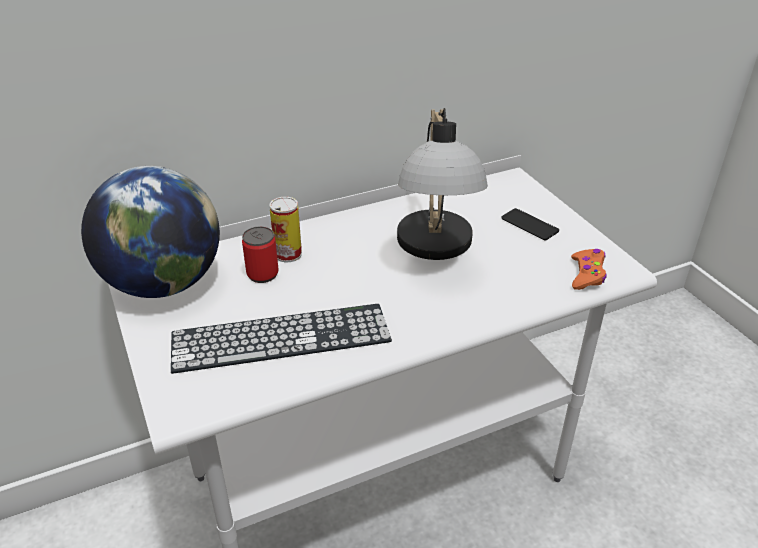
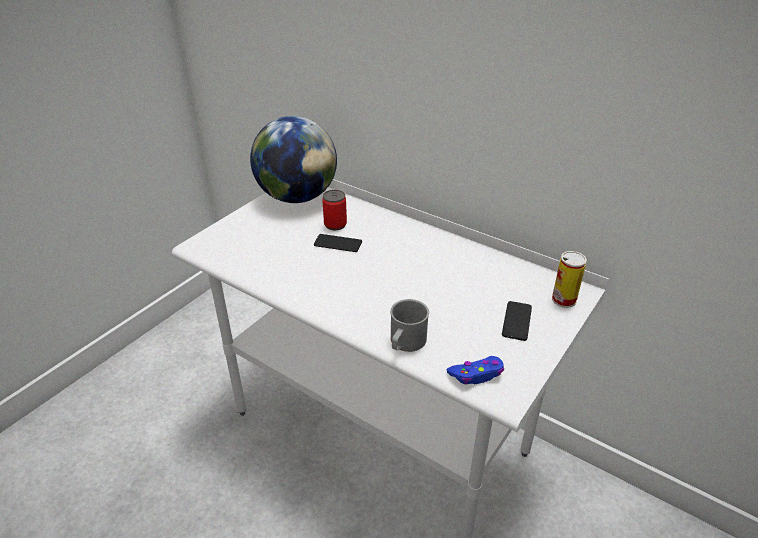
camera: 60 degrees right, 0 degrees up
(281, 337) = (281, 255): keyboard -> none
(288, 254) = (364, 225): can -> can (563, 299)
(304, 285) = (338, 243): none -> phone
(436, 251) = (429, 284): table lamp -> none
(517, 299) = (405, 343): none -> grey mug
(587, 274) = (476, 374): orange game controller -> blue game controller

